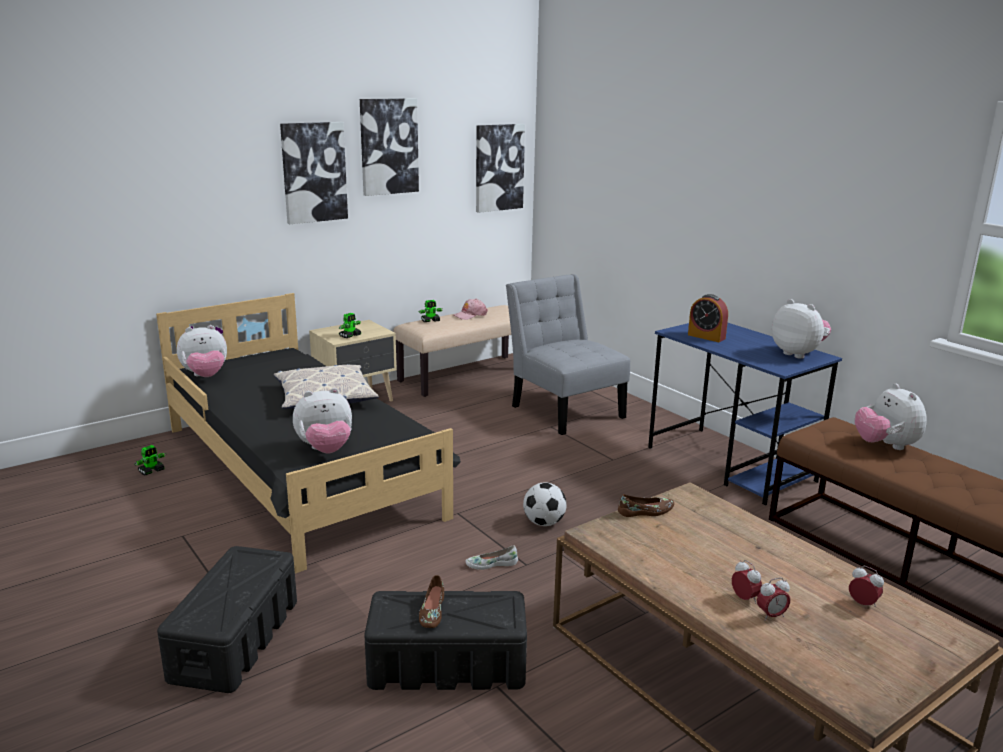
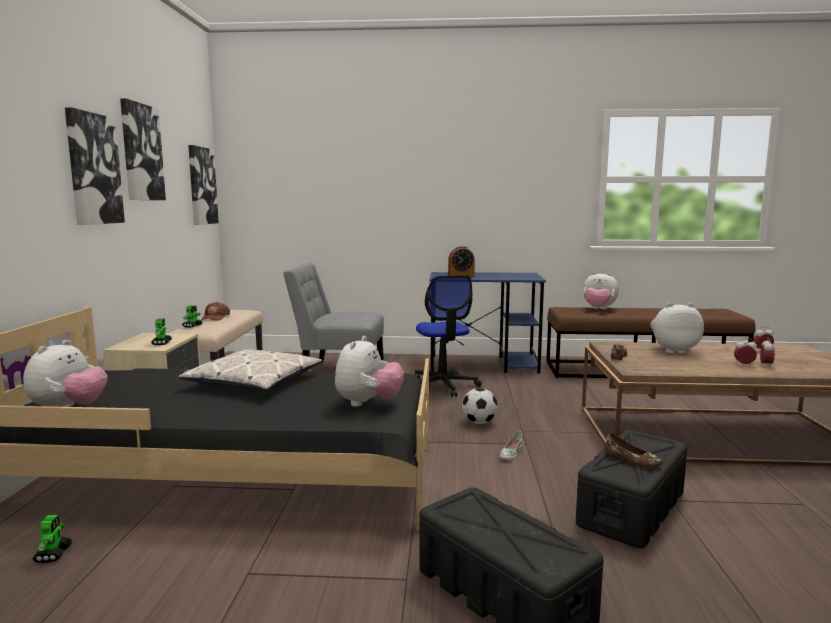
camera: 50 degrees left, 10 degrees down
(470, 315) = (215, 317): pink cap -> brown cap
(616, 469) = (443, 386): none -> office chair
(798, 354) = (518, 274): plush toy -> plush toy (673, 350)

